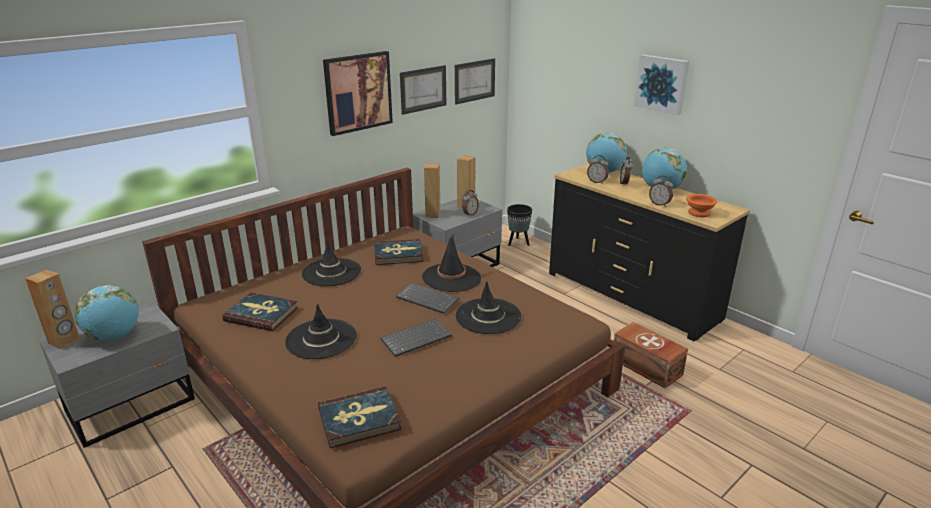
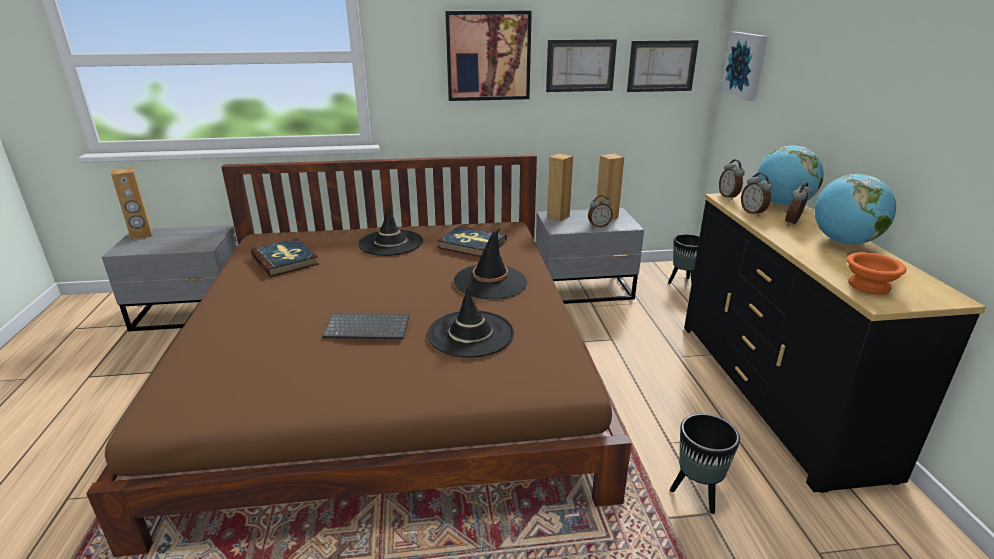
camera: 35 degrees right, 0 degrees up
(114, 336) = (170, 242): globe -> none
(321, 339) = (293, 297): black hat -> none
(359, 420) = (202, 384): book -> none
(428, 299) = (437, 295): keyboard -> none
(646, 367) = (696, 494): brown storage box -> black planter
(659, 204) = (813, 258): alarm clock -> alarm clock (728, 197)
(662, 83) = (891, 70): picture -> picture (746, 65)

